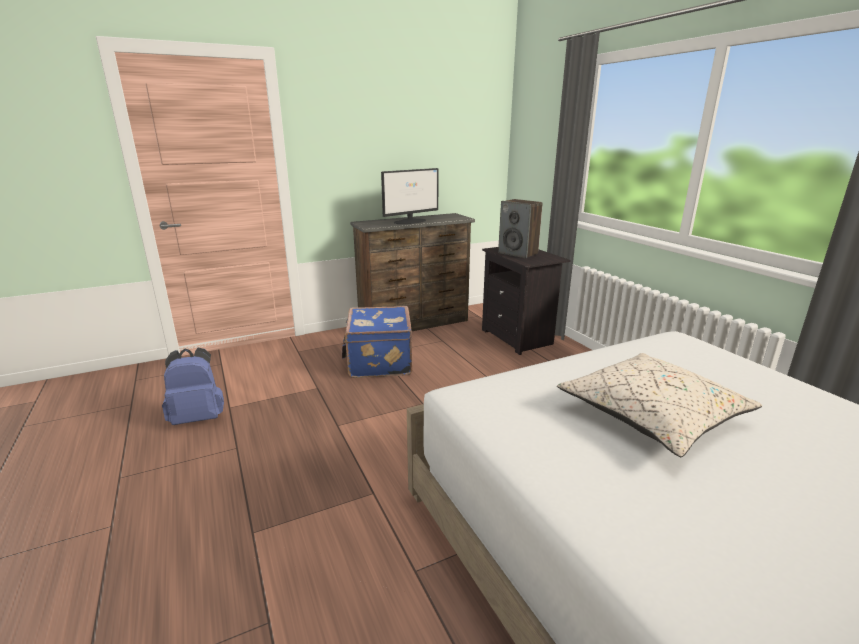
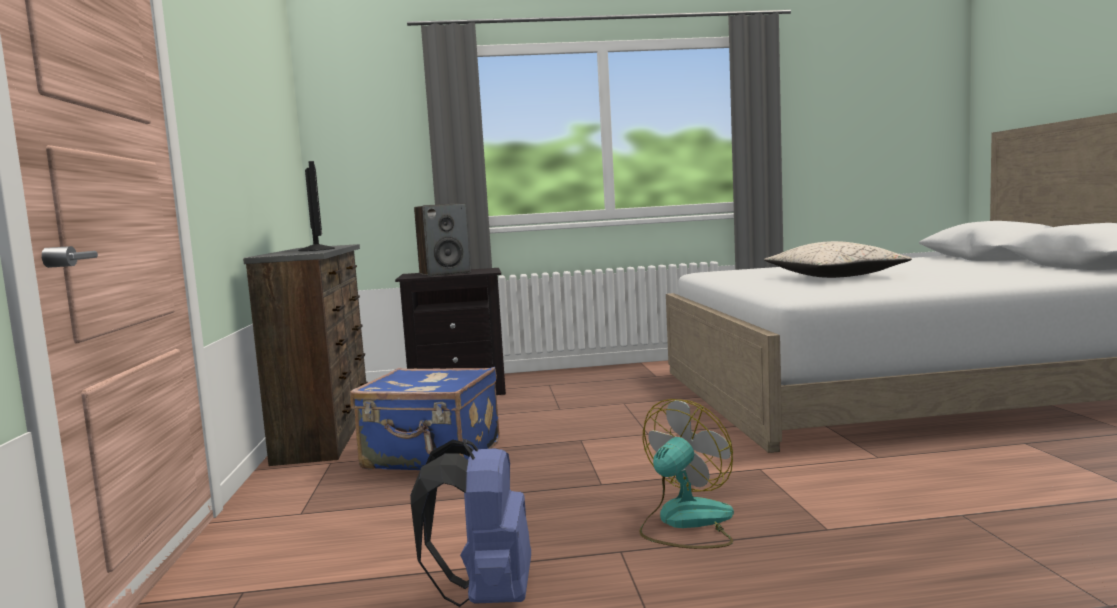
camera: 70 degrees left, 15 degrees down
(272, 466) = (685, 522): none -> fan

